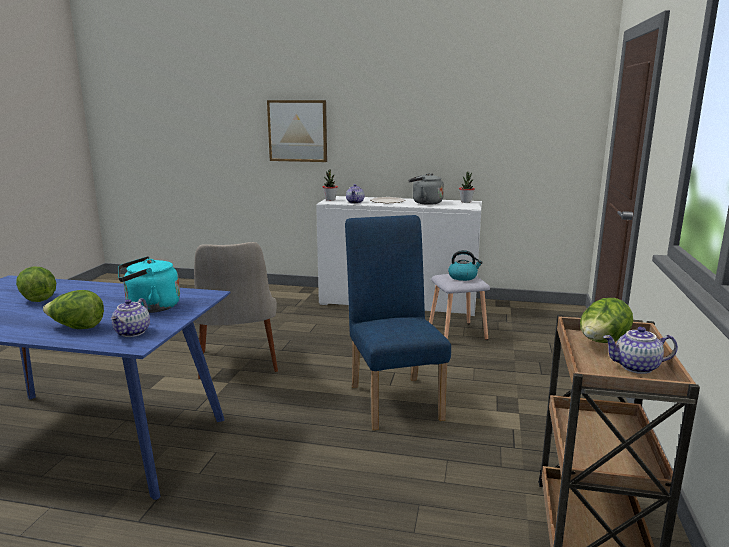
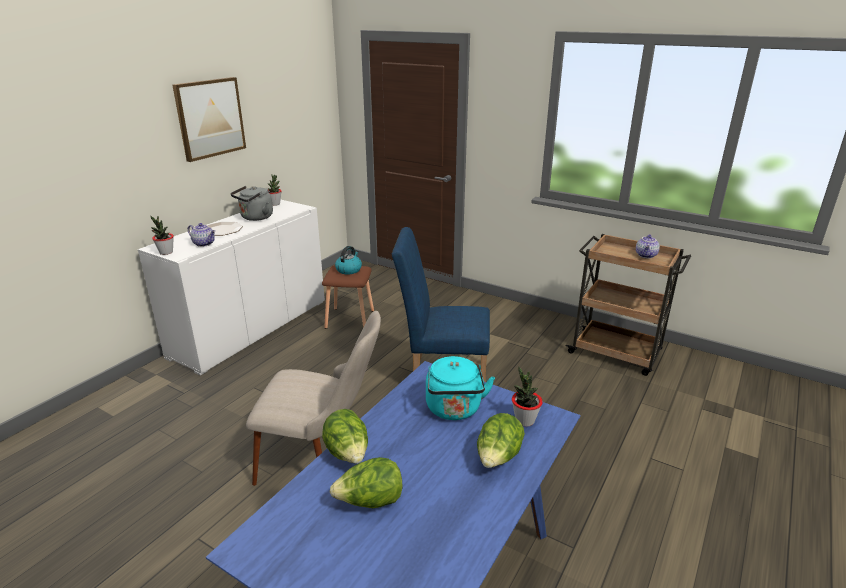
camera: 70 degrees left, 10 degrees up
(133, 332) = (524, 420): teapot -> potted plant
(298, 131) = (67, 178): picture -> picture (210, 118)
(458, 333) = (350, 319): grey stool -> brown stool
(602, 343) = (614, 253): lettuce -> lettuce (348, 454)

